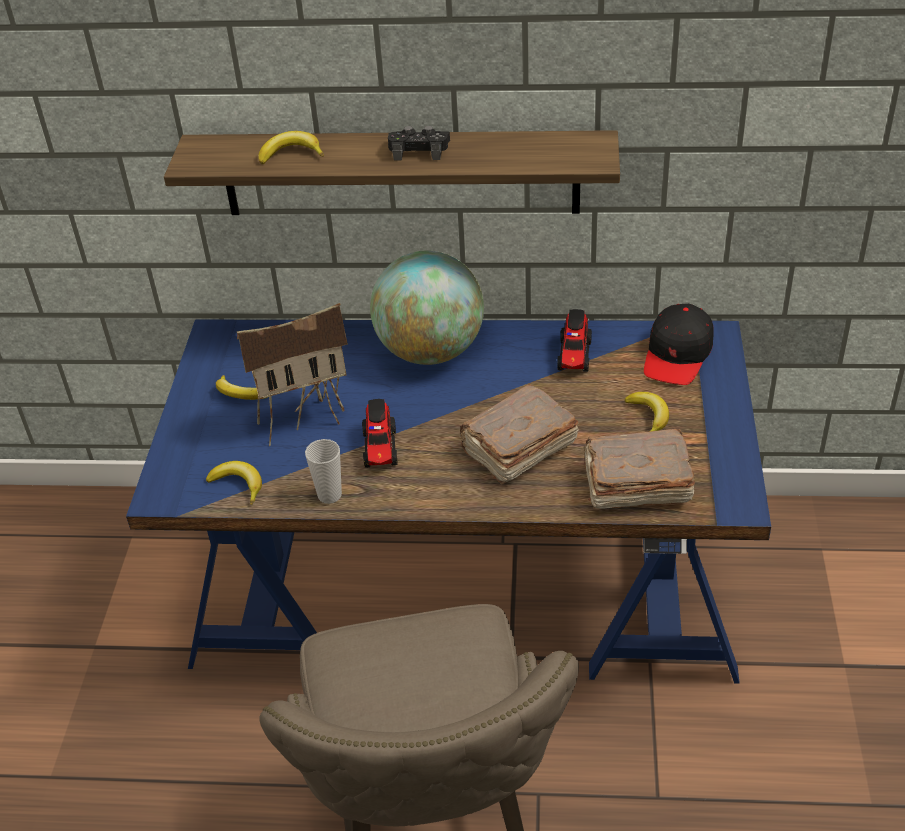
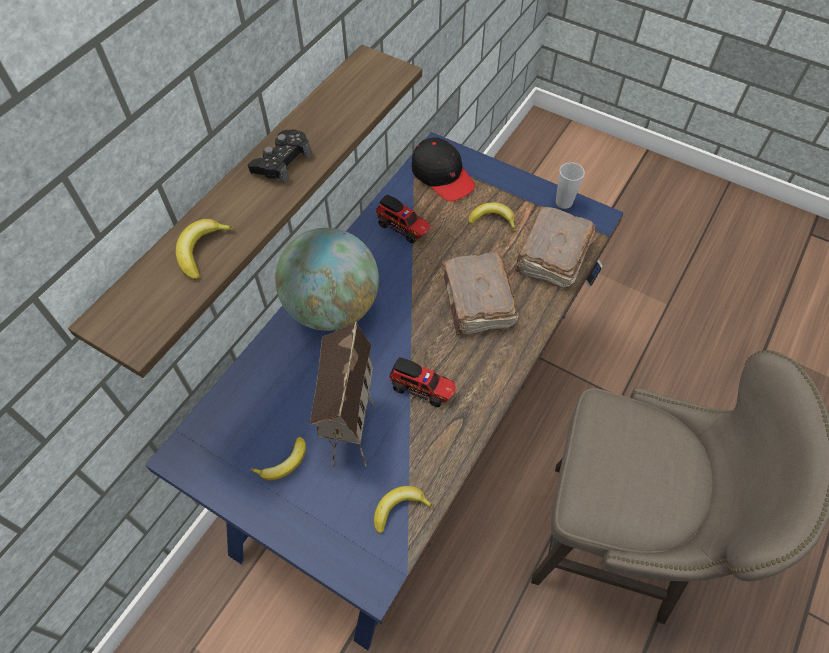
camera: 65 degrees left, 15 degrees up
(329, 495) = (453, 444): cup -> cup (564, 202)

